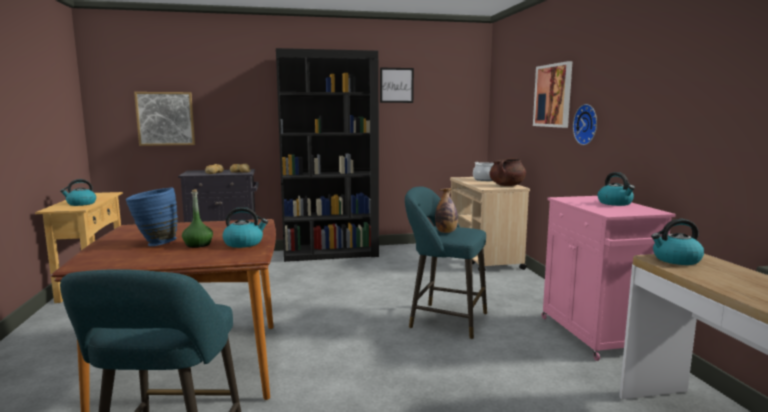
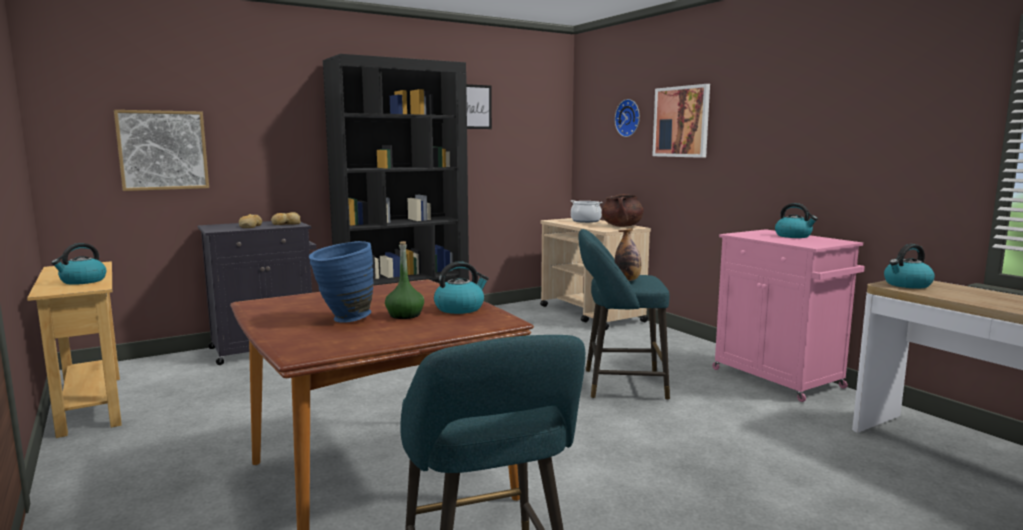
camera: 20 degrees left, 0 degrees up
(587, 124) = (736, 153): wall clock -> wall clock (629, 118)

